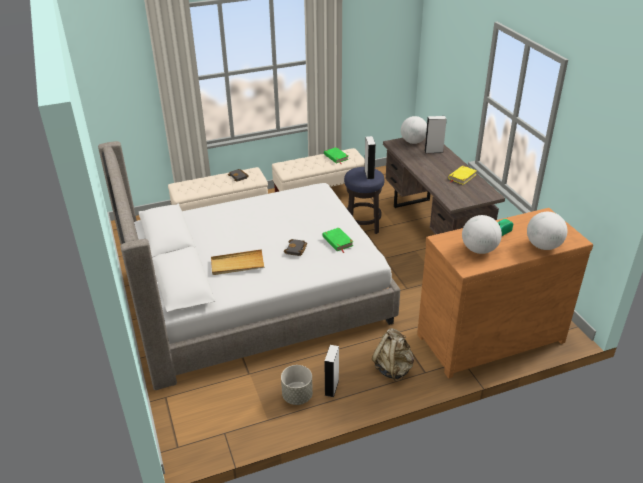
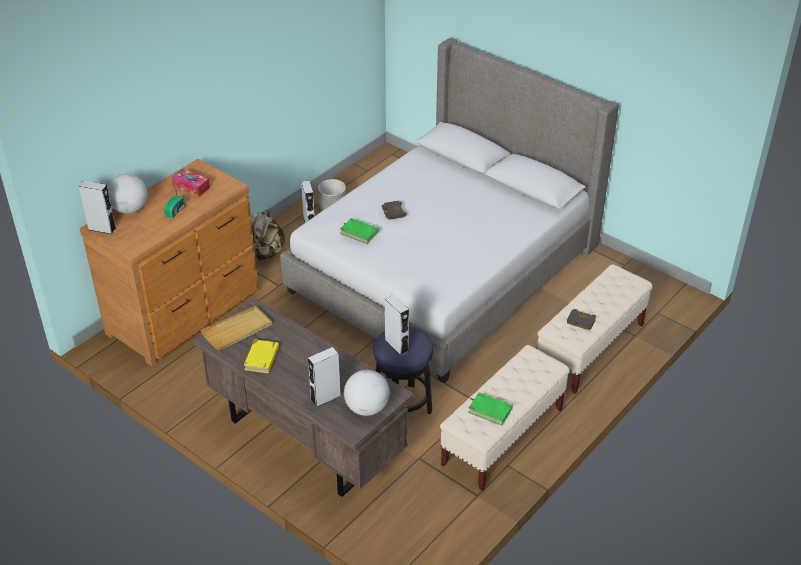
camera: 150 degrees right, 5 degrees up
(237, 264) = (434, 182): beige tray -> beige tray (238, 330)
(479, 250) = (191, 187): globe -> tissue box
(571, 236) = (102, 229): none -> grey speaker

